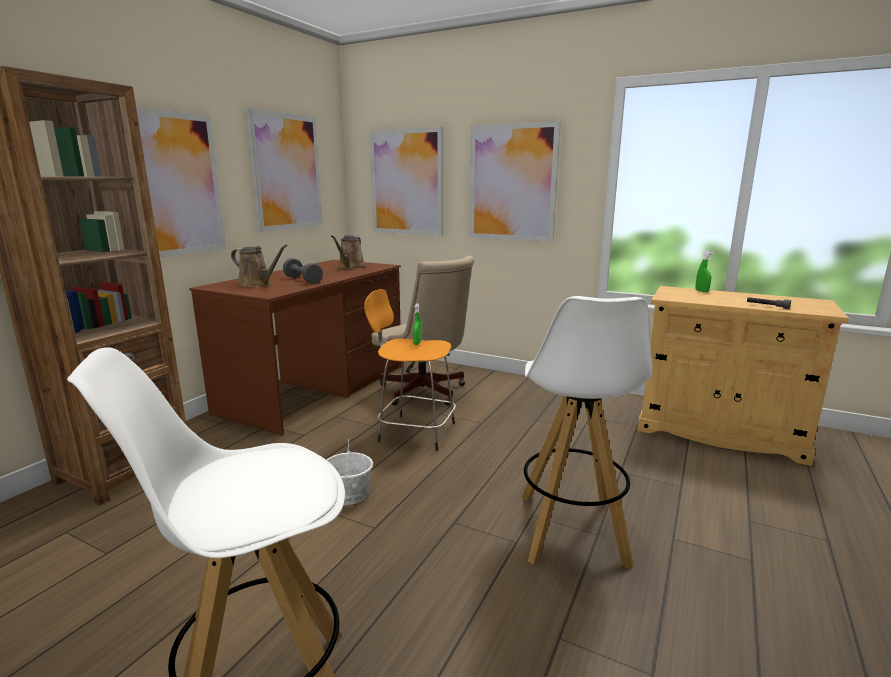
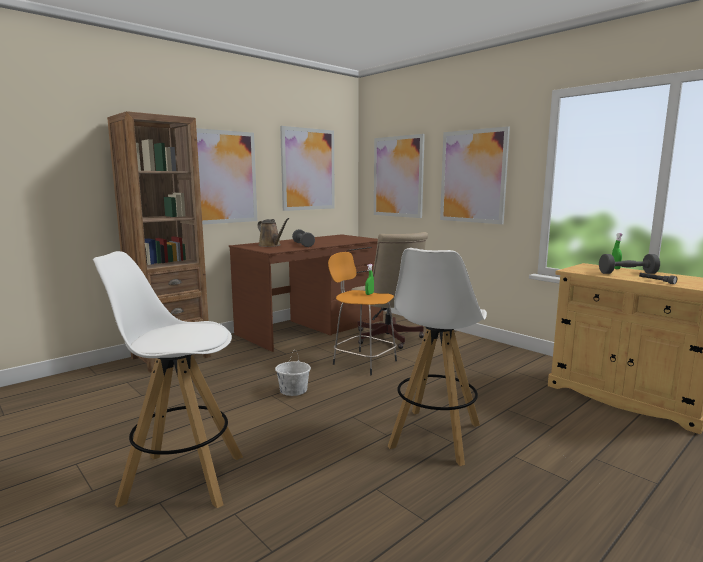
camera: 20 degrees right, 5 degrees down
(350, 267) = (346, 239): brown watering can -> none
(724, 297) = (627, 273): none -> grey dumbbell

